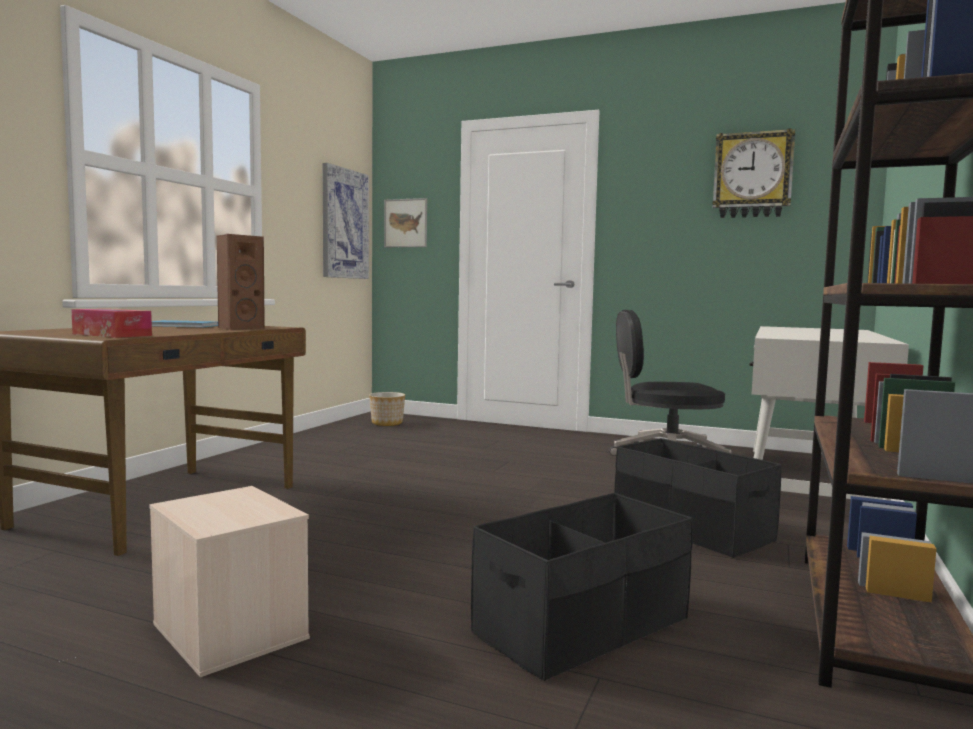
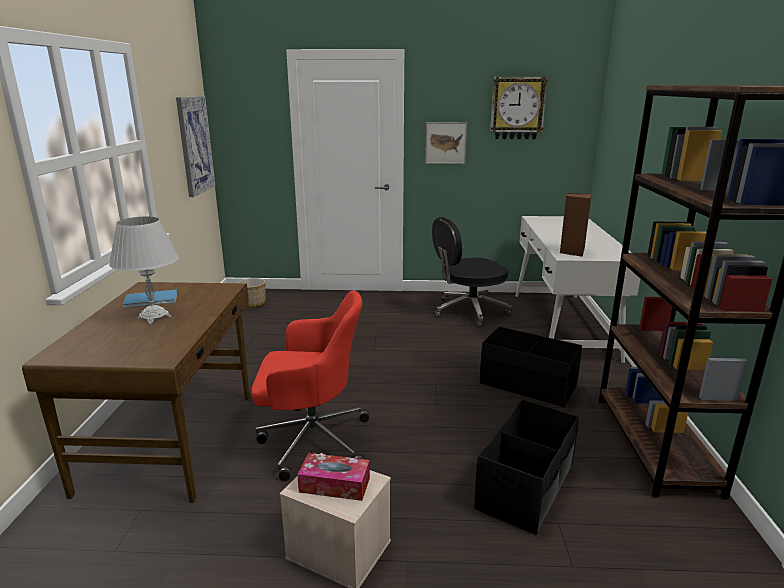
camera: 20 degrees left, 15 degrees up
(112, 334) = (152, 348): tissue box -> tissue box (334, 485)
(160, 329) = (154, 317): none -> white table lamp
(239, 328) = (206, 298): brown speaker -> brown speaker (572, 252)
(321, 530) = (312, 440): none -> red office chair
(405, 223) = (242, 136): picture -> picture (445, 143)

